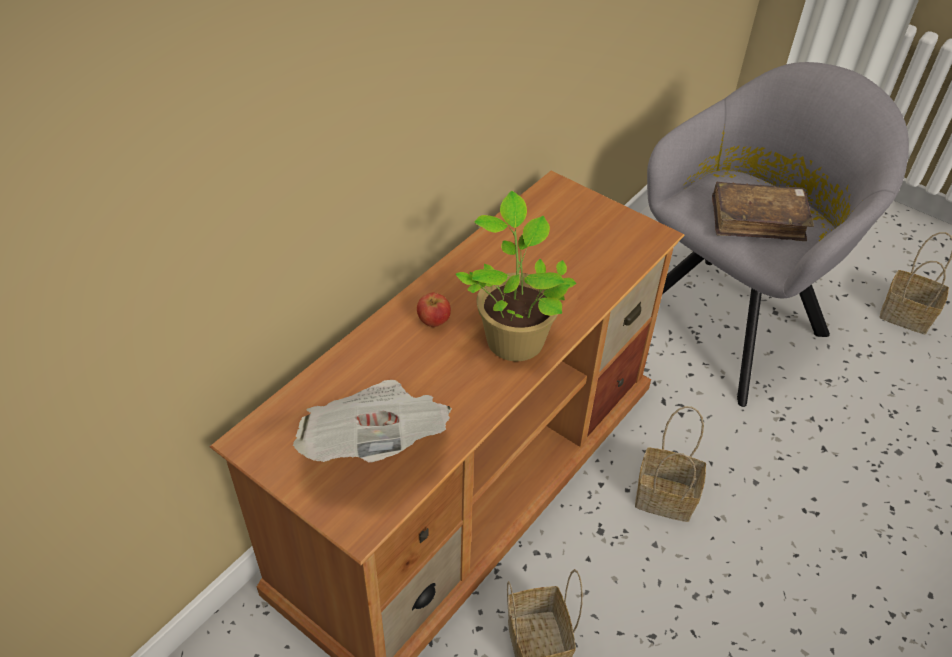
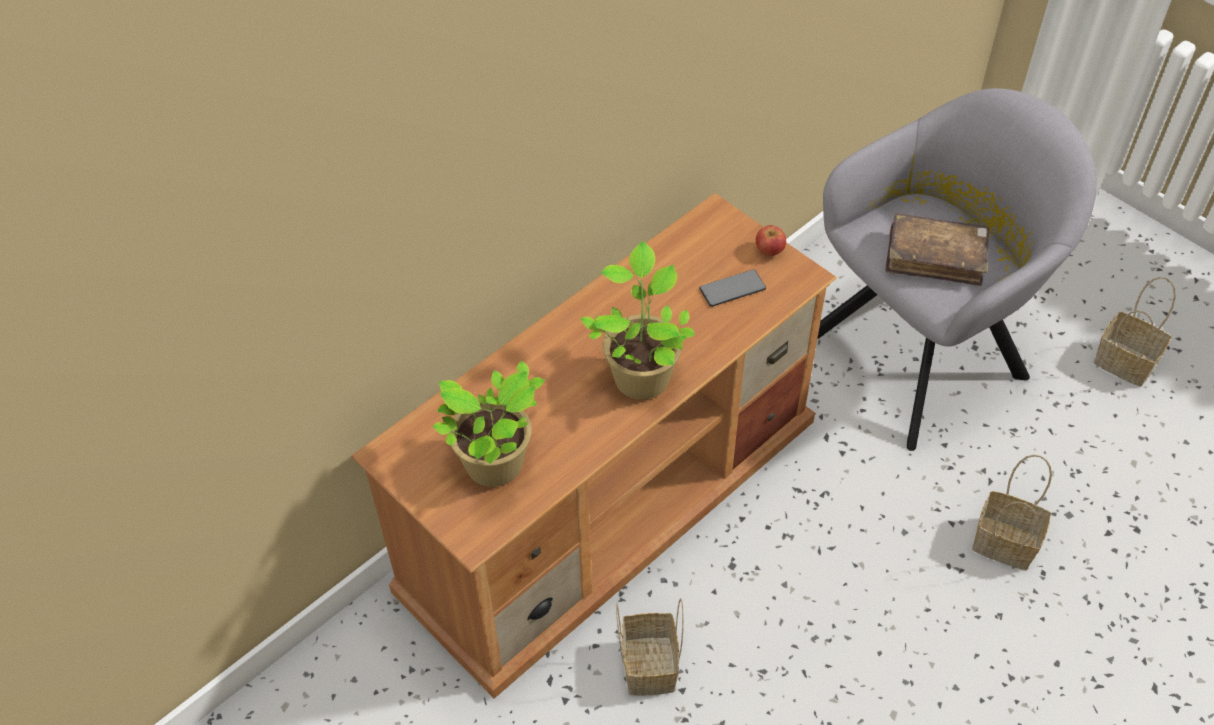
camera: 10 degrees right, 5 degrees up
(375, 444) = (496, 467): newspaper -> potted plant
(434, 321) = (568, 352): apple -> apple (769, 251)
(587, 251) = (732, 289): none -> phone
(667, 497) = (807, 538): basket -> basket (1007, 543)

